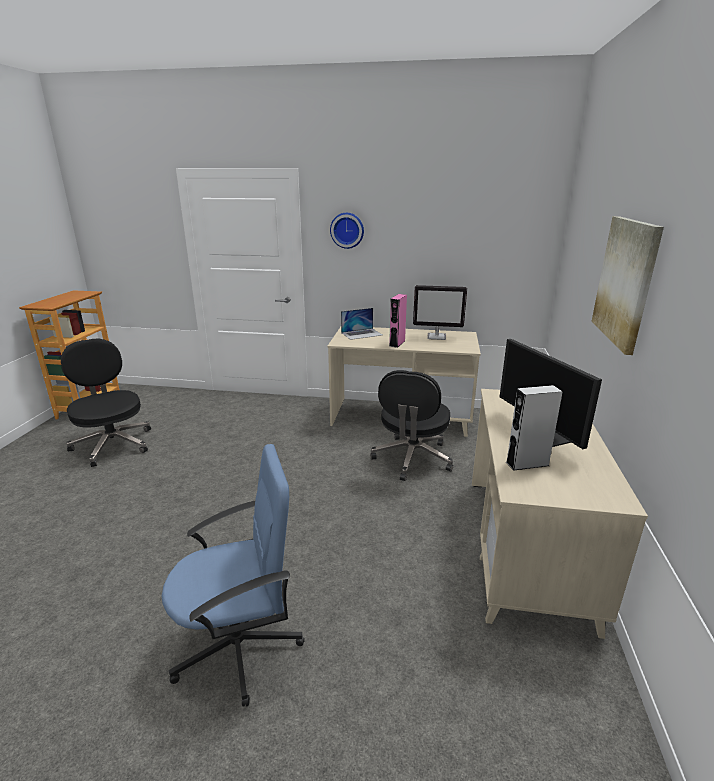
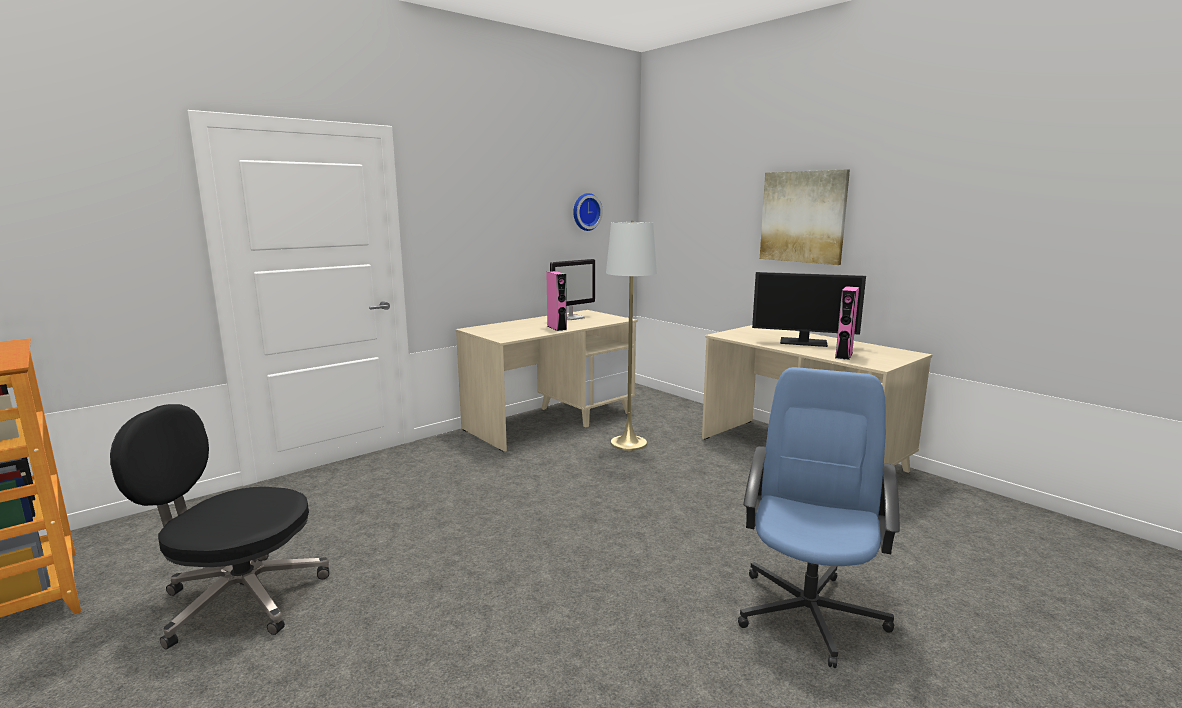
camera: 50 degrees left, 10 degrees down
(347, 230) = (456, 206): wall clock -> wall clock (585, 212)
(362, 334) = (501, 329): laptop -> none
(412, 459) = (628, 443): black office chair -> white floor lamp
(527, 464) = (843, 355): grey speaker -> pink speaker

